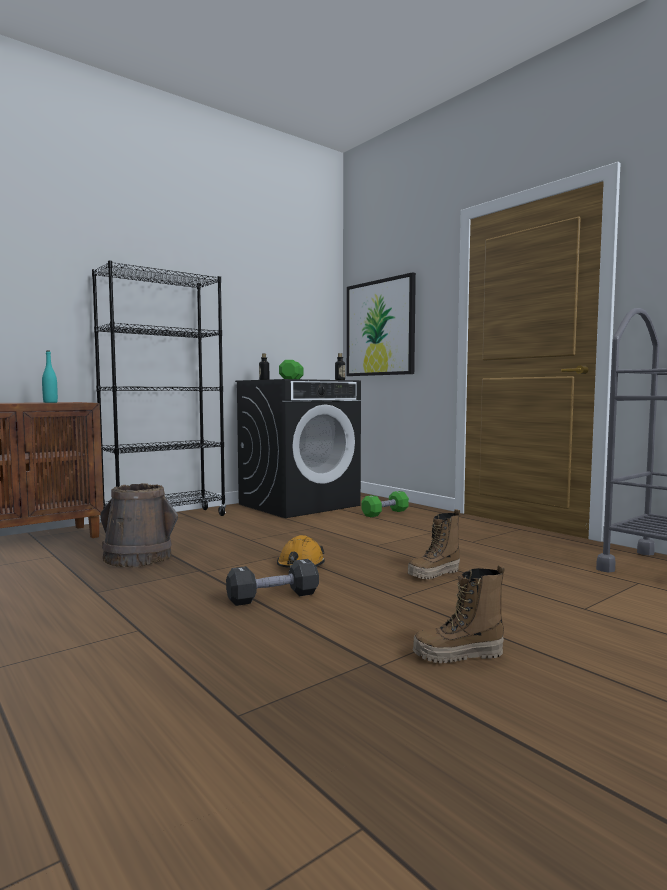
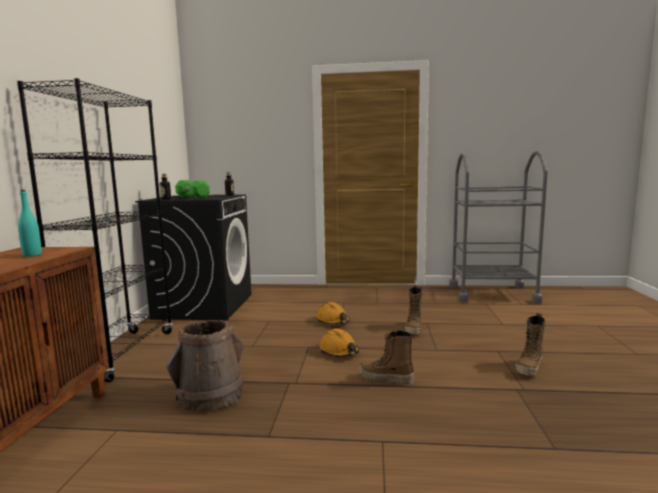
camera: 45 degrees left, 5 degrees up
(273, 597) = (386, 379): black dumbbell -> boot
(370, 543) = (333, 321): none -> orange hard hat
(380, 328) = (234, 148): picture -> none
(385, 513) = (282, 296): green dumbbell -> none

